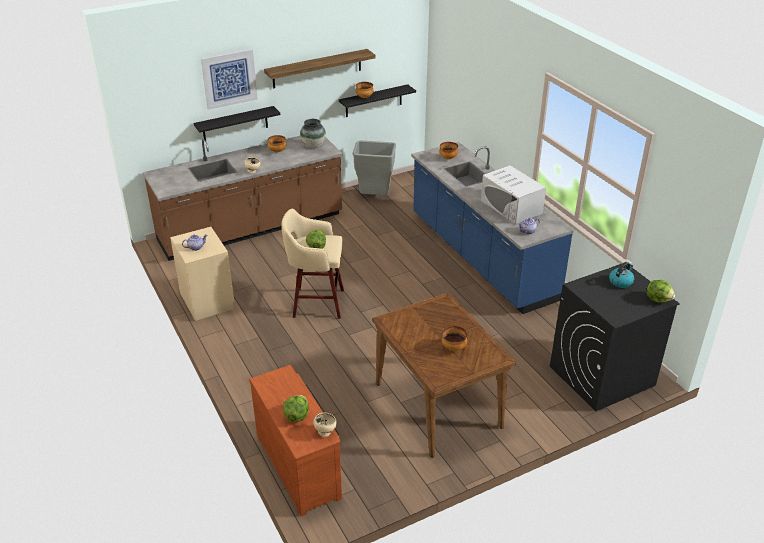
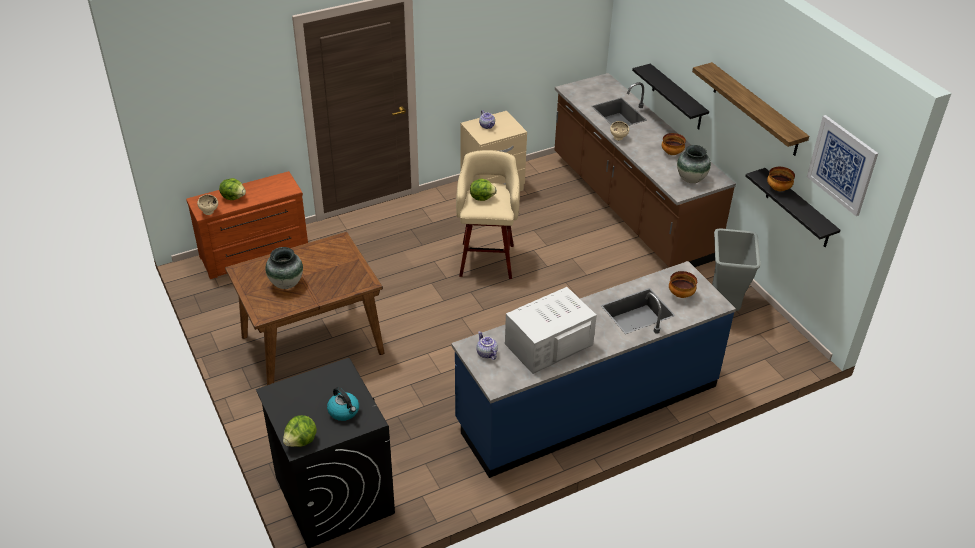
camera: 90 degrees right, 5 degrees up
(229, 79) = (684, 45): picture -> picture (842, 165)
(453, 348) = (286, 283): bowl -> vase

